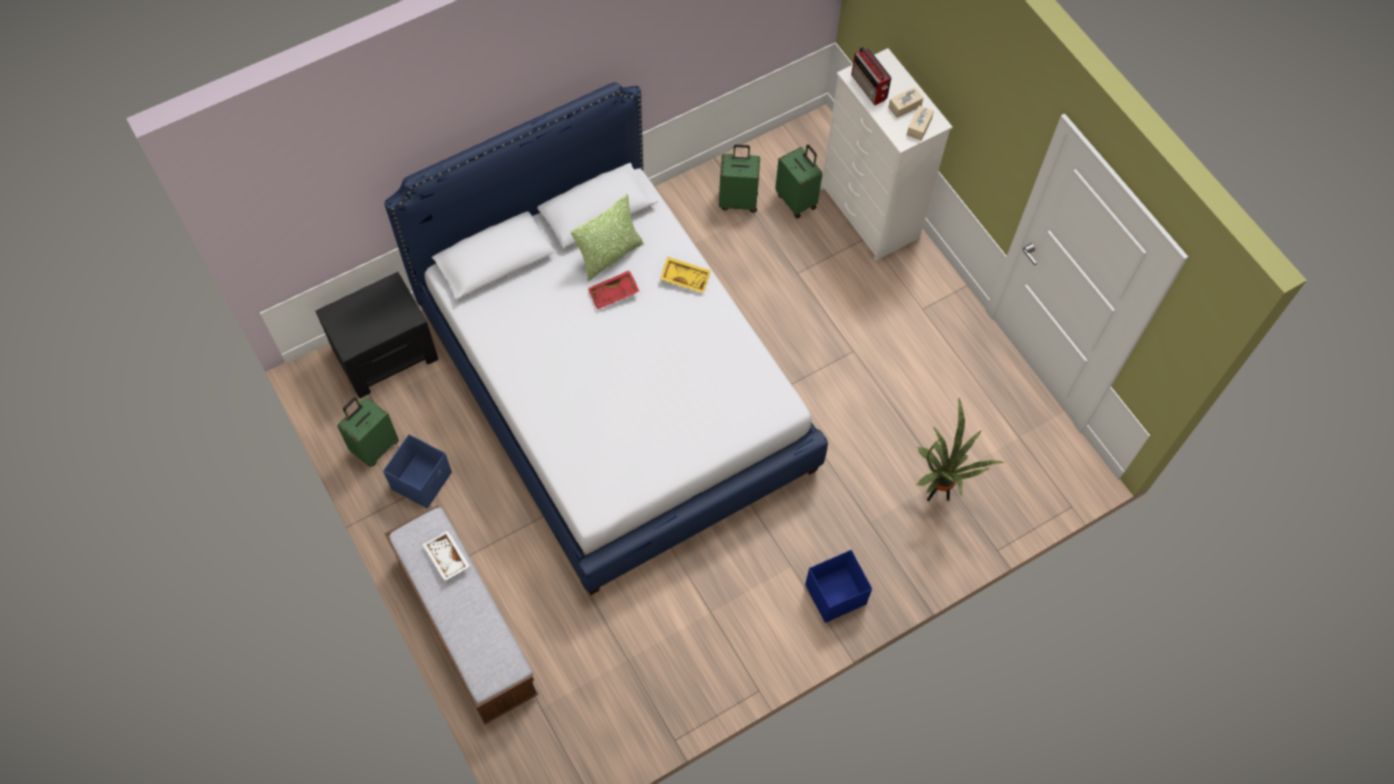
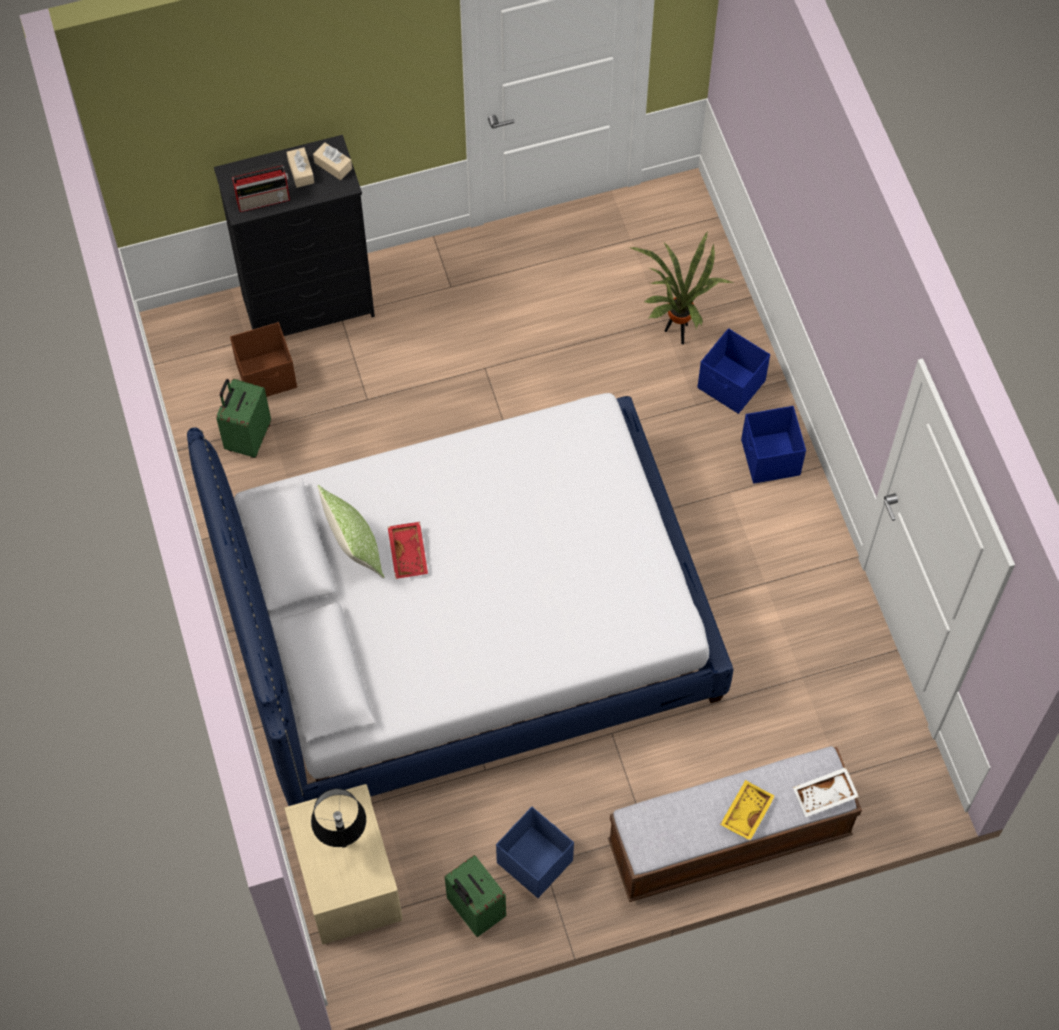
camera: 75 degrees left, 0 degrees up
(374, 317) = (343, 844): none -> black table lamp
(386, 353) = (347, 879): black nightstand -> beige nightstand
(446, 558) = (682, 812): white tray -> white tray (825, 796)
(685, 277) = (408, 474): yellow tray -> yellow tray (745, 812)
(797, 200) = (267, 376): green suitcase -> brown storage box
(869, 214) = (309, 306): white dresser -> black dresser
(898, 548) = (731, 385): none -> blue storage box

